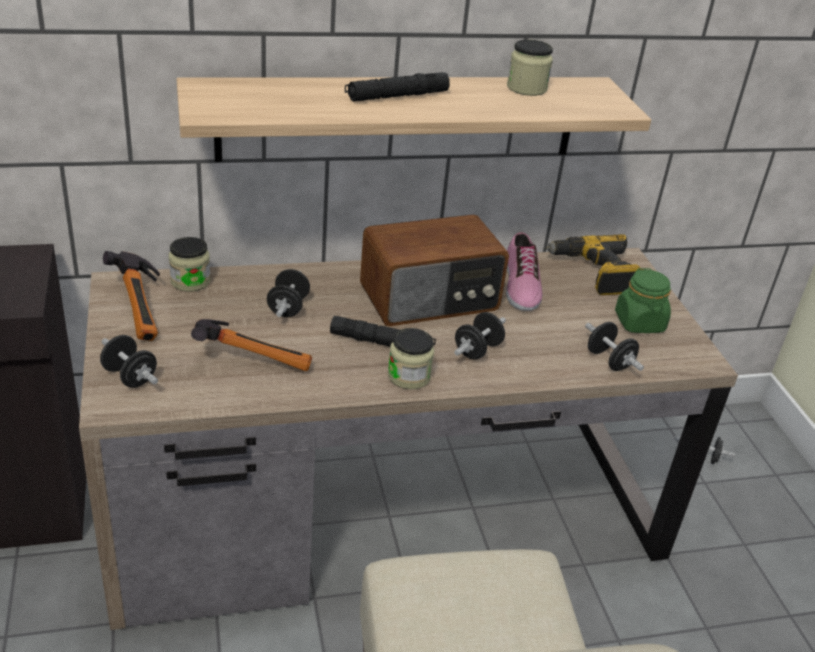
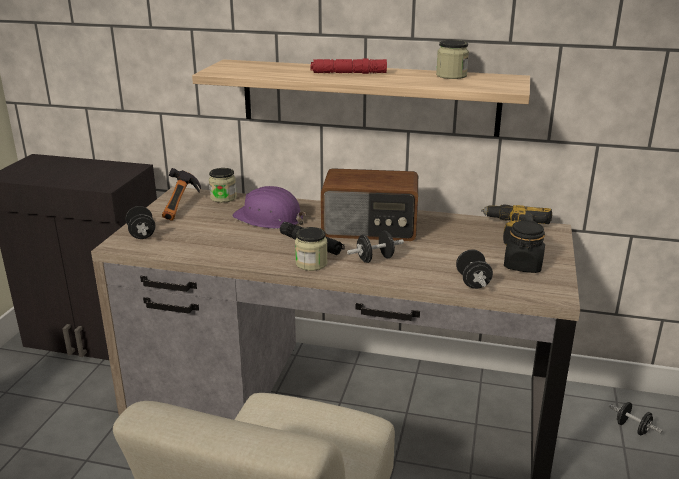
camera: 30 degrees right, 10 degrees down
(254, 358) = (222, 238): hammer -> none
(288, 307) = (269, 218): black dumbbell -> purple hard hat
(397, 96) = (348, 73): black flashlight -> red flashlight
(519, 284) = (446, 230): shoe -> none
(639, 323) = (523, 265): green jar -> black jar

